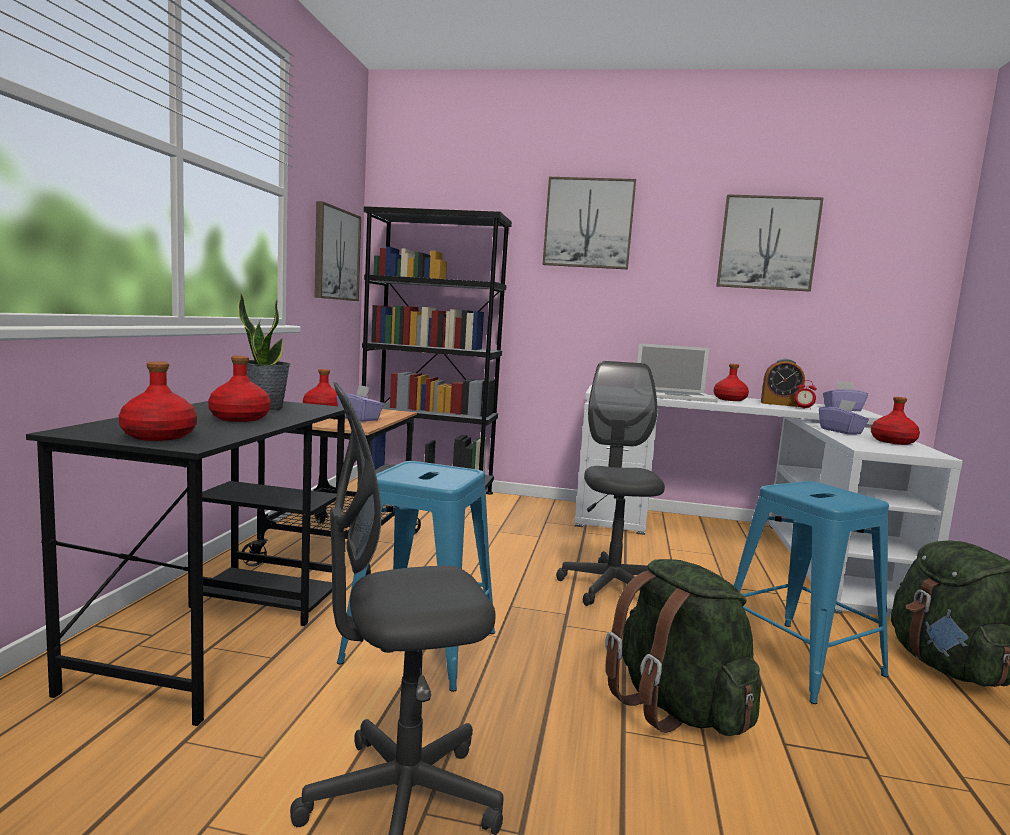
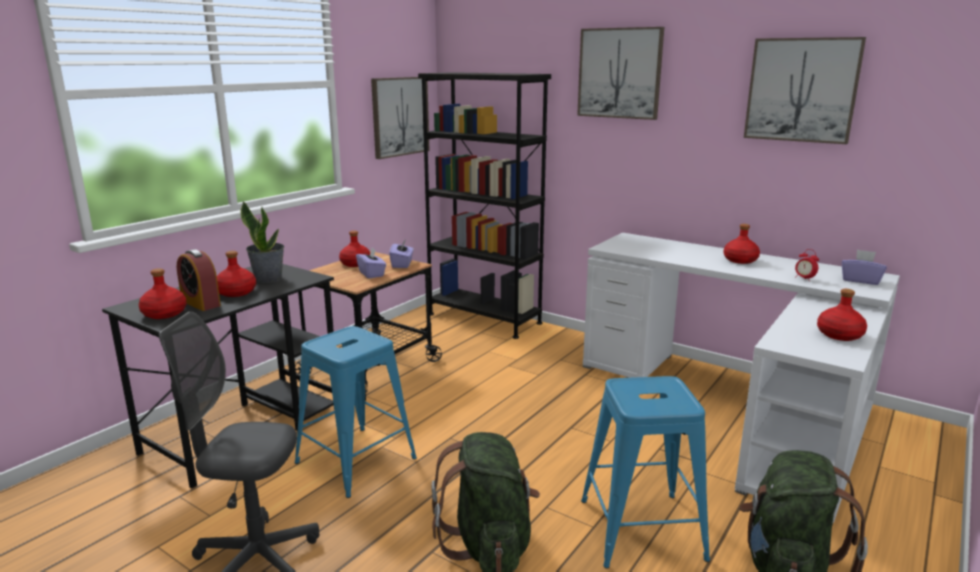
camera: 25 degrees right, 10 degrees up
(611, 587) = (549, 434): grey office chair -> none
(673, 396) = (680, 254): laptop -> none
(780, 404) = (791, 270): alarm clock -> alarm clock (201, 303)
(841, 431) = (808, 313): purple tissue box -> purple tissue box (402, 264)

